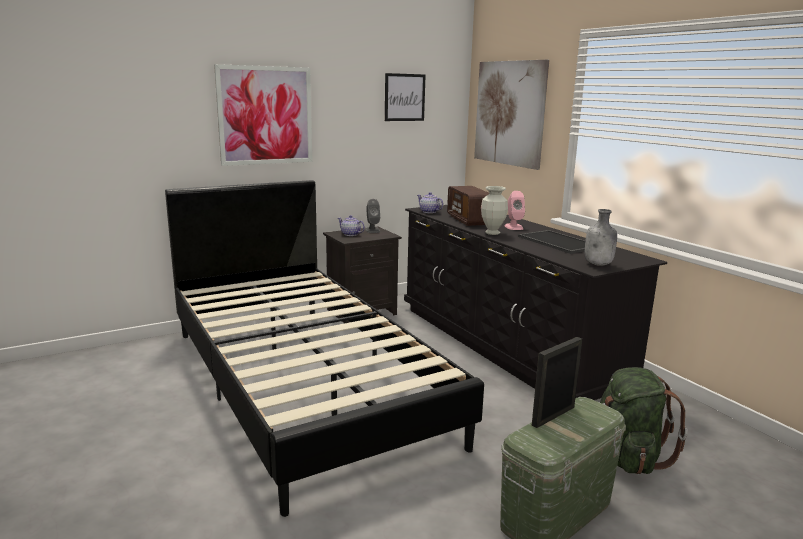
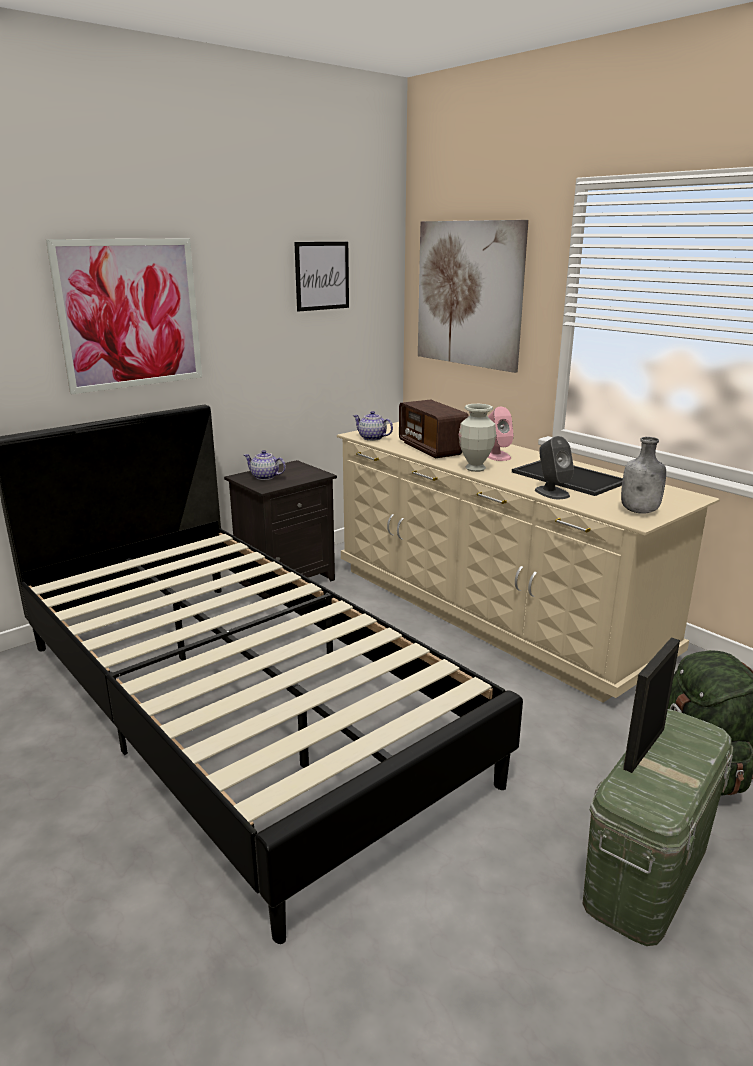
camera: 10 degrees left, 5 degrees up
(372, 230) = (292, 467): grey speaker -> grey speaker (551, 492)
(505, 343) = (491, 610): black dresser -> beige dresser

